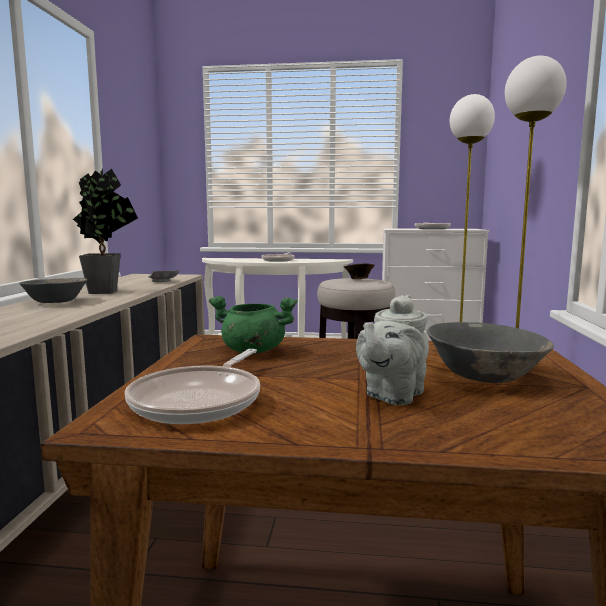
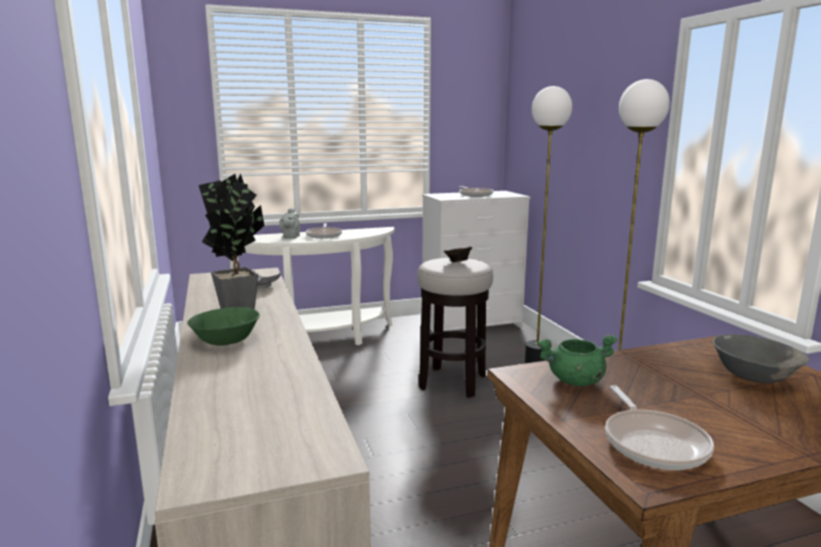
camera: 25 degrees left, 5 degrees up
(56, 302) = (227, 341): grey bowl -> green bowl
(392, 395) = (742, 407): grey teapot -> grey teapot (290, 237)

